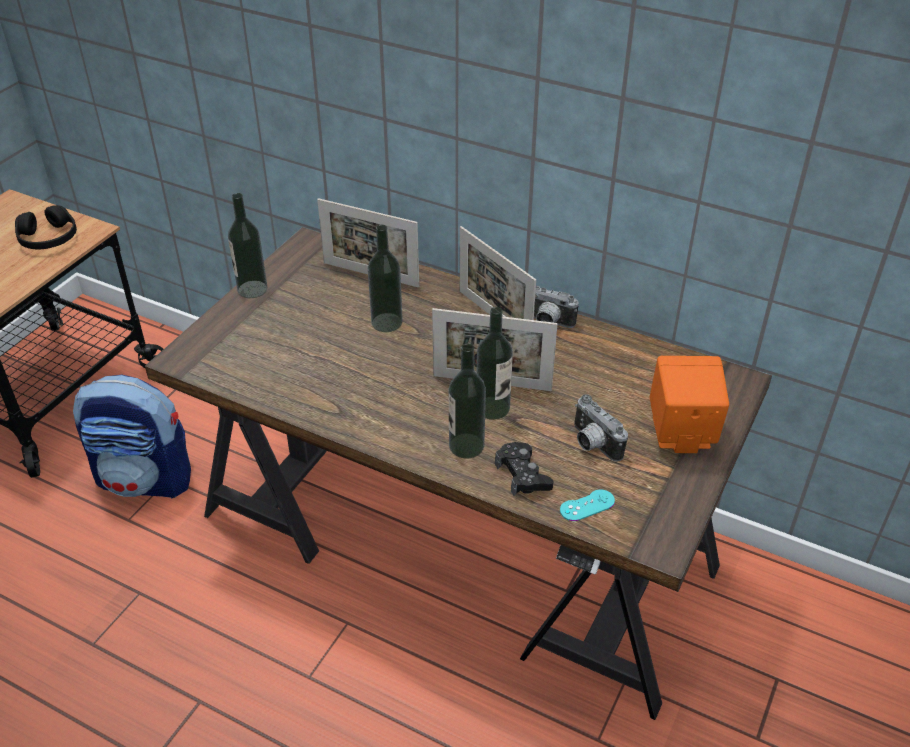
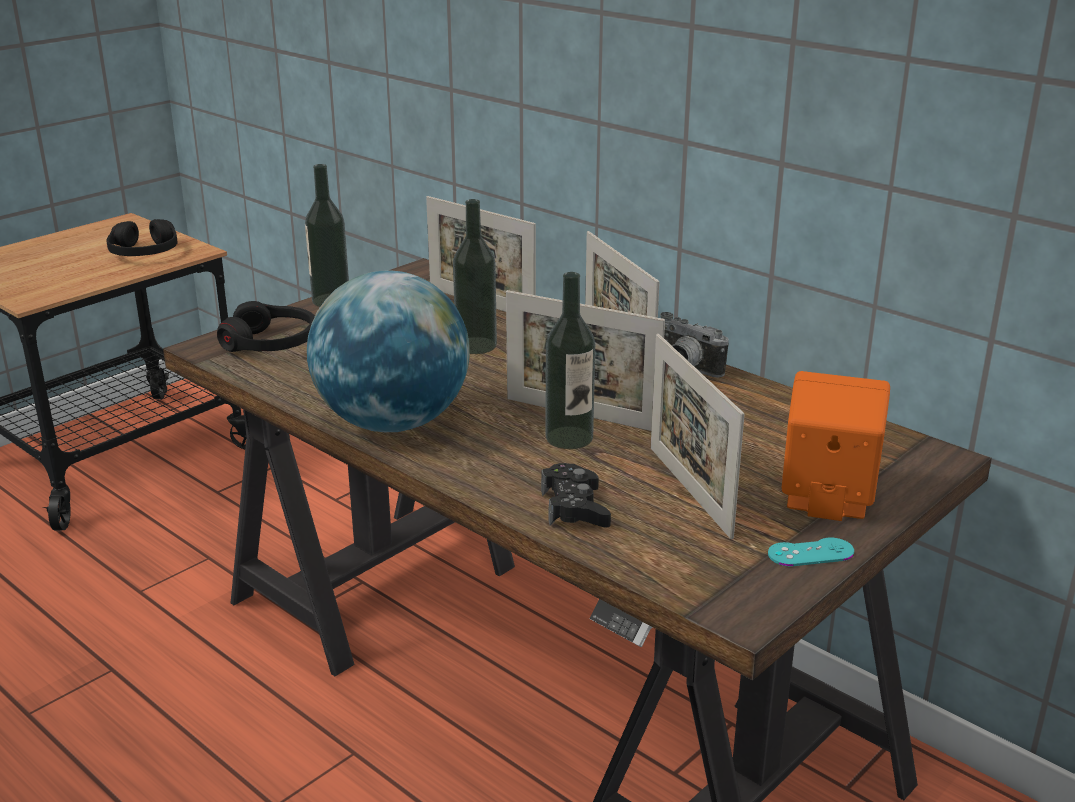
camera: 15 degrees right, 15 degrees down
(146, 479) = (182, 554): backpack -> none
(229, 346) = (271, 343): none -> black headphones
(362, 415) = (393, 422): none -> globe
(466, 446) = (513, 468): bottle -> none
(587, 505) = (650, 551): turquoise game controller -> turquoise game controller (810, 553)
(592, 444) = (689, 491): camera -> picture frame

